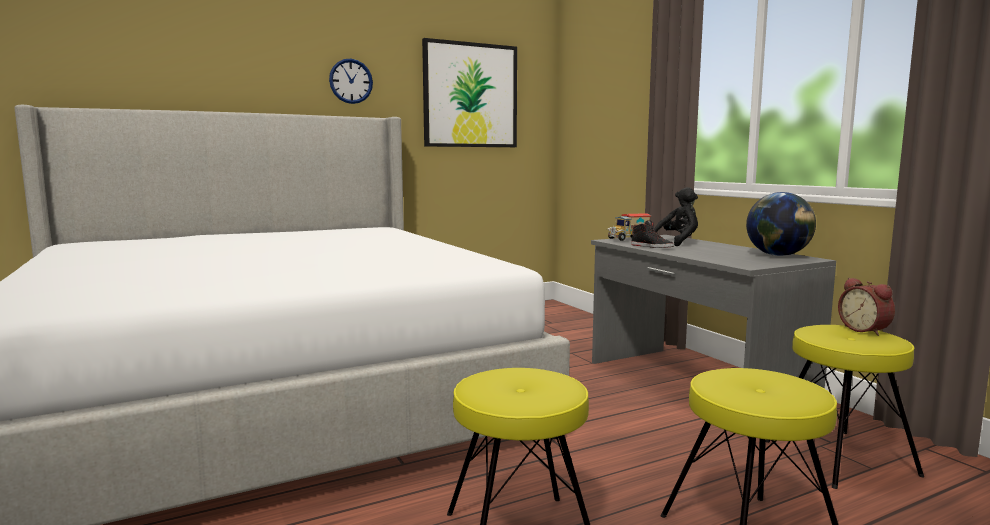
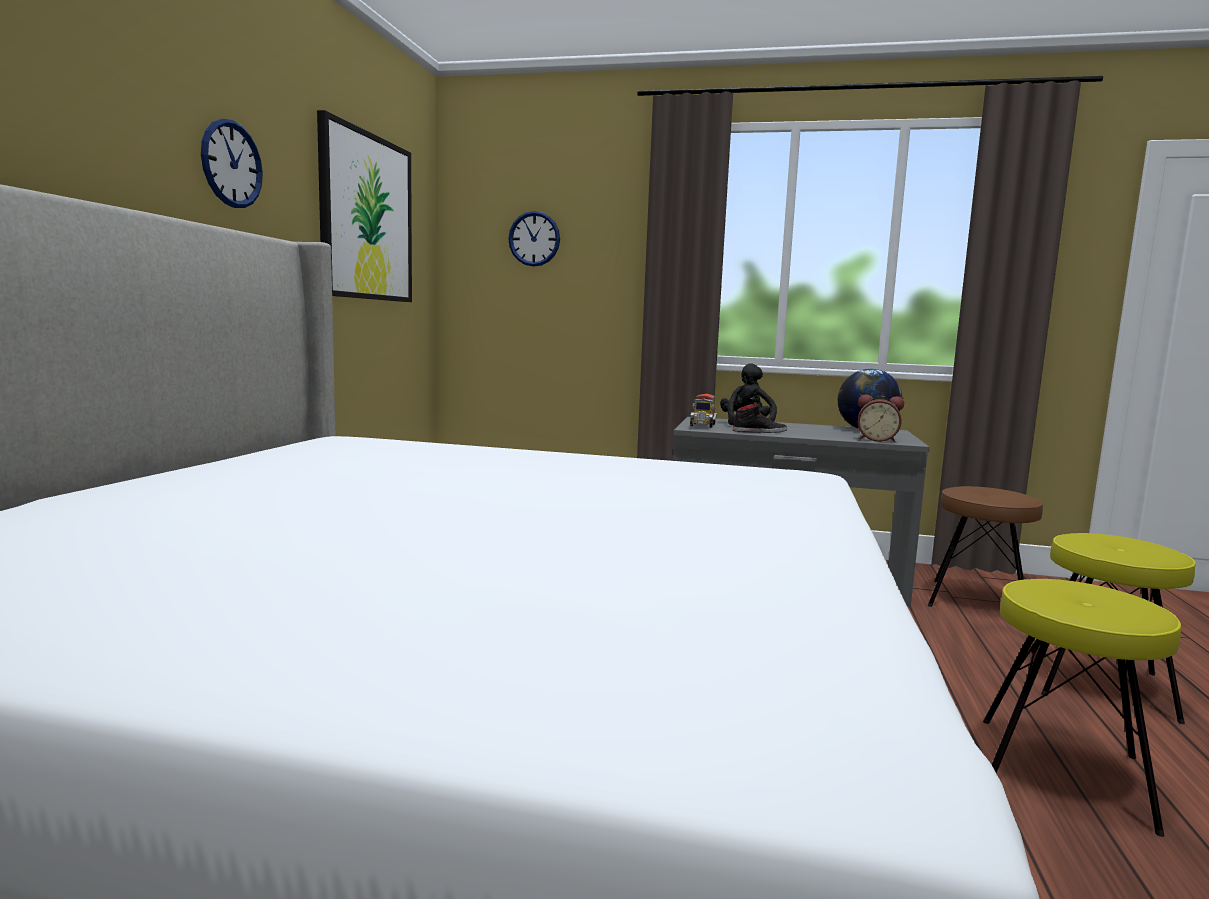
camera: 50 degrees left, 0 degrees up
(600, 93) = (534, 239): none -> wall clock
(841, 458) = (978, 601): yellow stool -> brown stool
(865, 330) = (981, 488): alarm clock -> alarm clock (877, 440)

